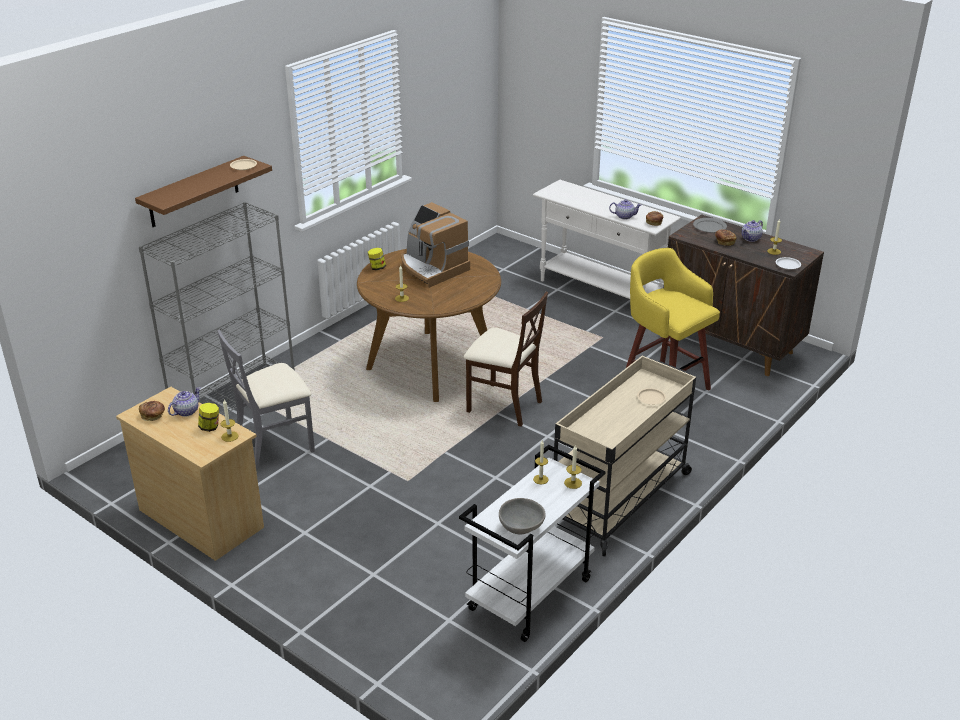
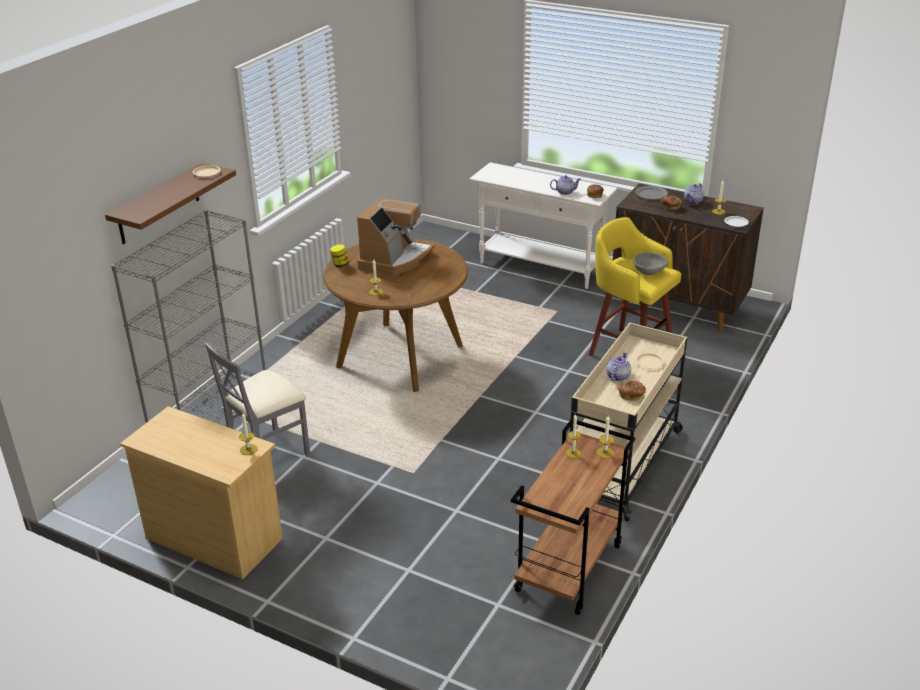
camera: 10 degrees left, 0 degrees up
(153, 416) = (160, 438): bread -> bread (631, 396)
(186, 411) = (193, 430): teapot -> teapot (617, 376)
(210, 427) = (224, 443): jar -> none
(432, 268) = (395, 260): coffee machine -> coffee machine turned 105 degrees counterclockwise
(504, 405) = (484, 387): beige chair -> none
(521, 527) = (571, 502): grey bowl -> grey bowl (648, 272)
(530, 596) = (569, 569): white cart -> brown cart

